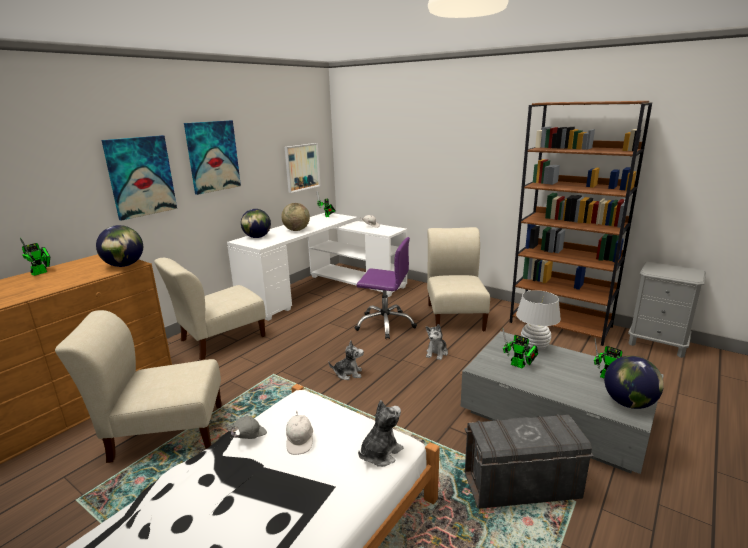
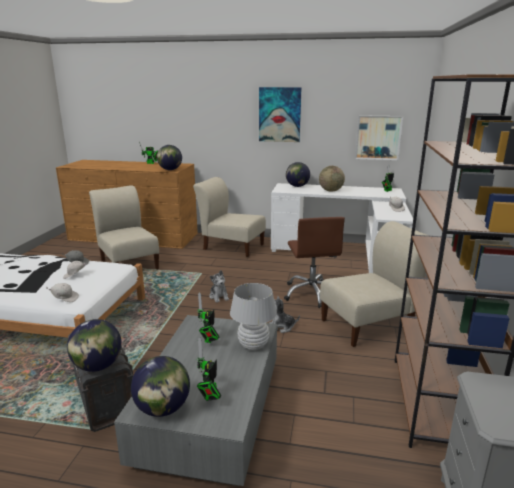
camera: 65 degrees right, 0 degrees up
(140, 176) = (222, 121): picture -> none
(380, 453) = (65, 298): plush toy -> white cap
(385, 324) = (312, 293): purple office chair -> brown office chair
(565, 432) = (97, 366): none -> globe

